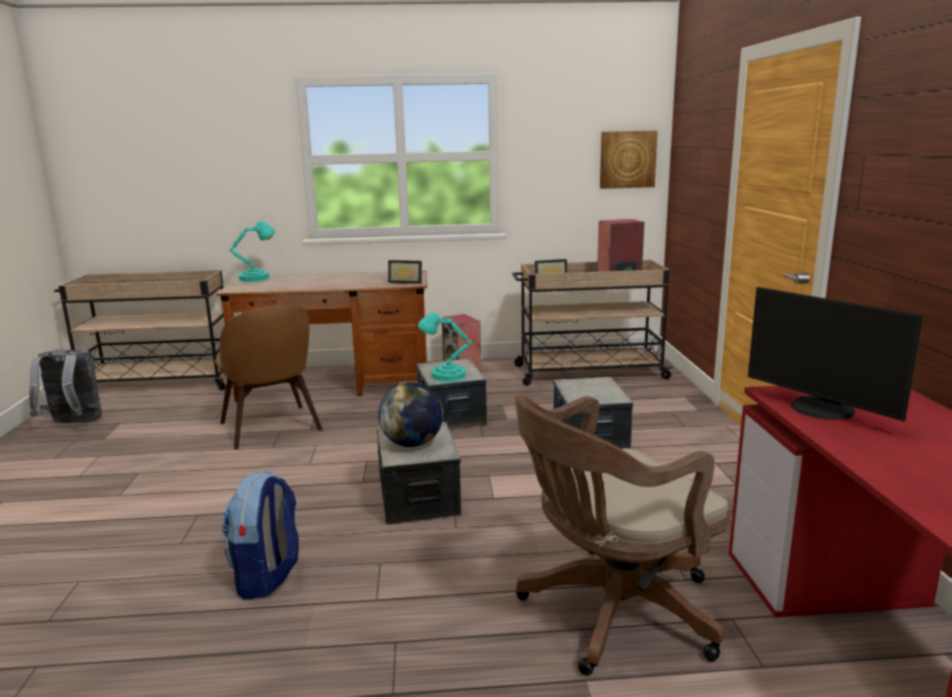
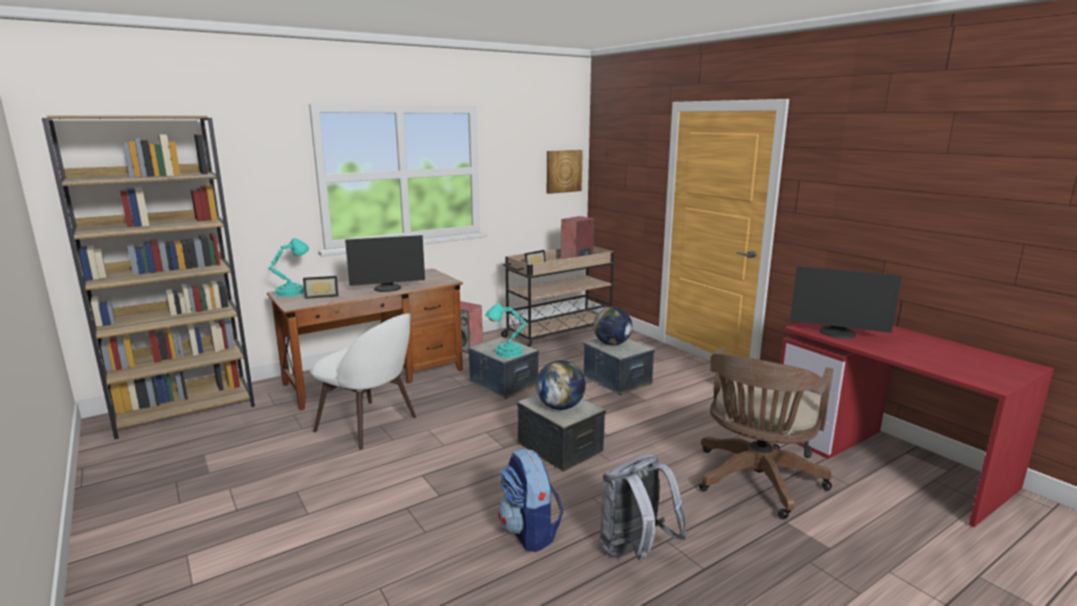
camera: 30 degrees left, 0 degrees up
(73, 424) = (148, 467): grey backpack -> grey backpack (635, 552)
(158, 383) = (186, 409): beige cart -> brown bookcase
(271, 428) = (369, 425): brown chair -> white chair
(341, 284) = (388, 288): none -> monitor
(406, 282) = (440, 281): picture frame -> picture frame (322, 296)
(585, 387) = (612, 344): none -> globe

